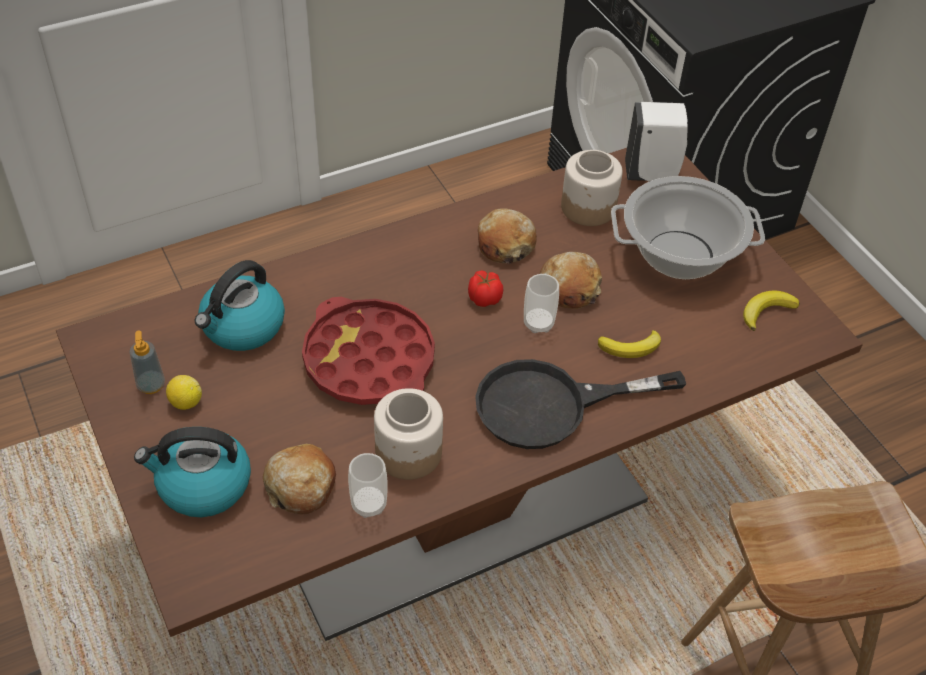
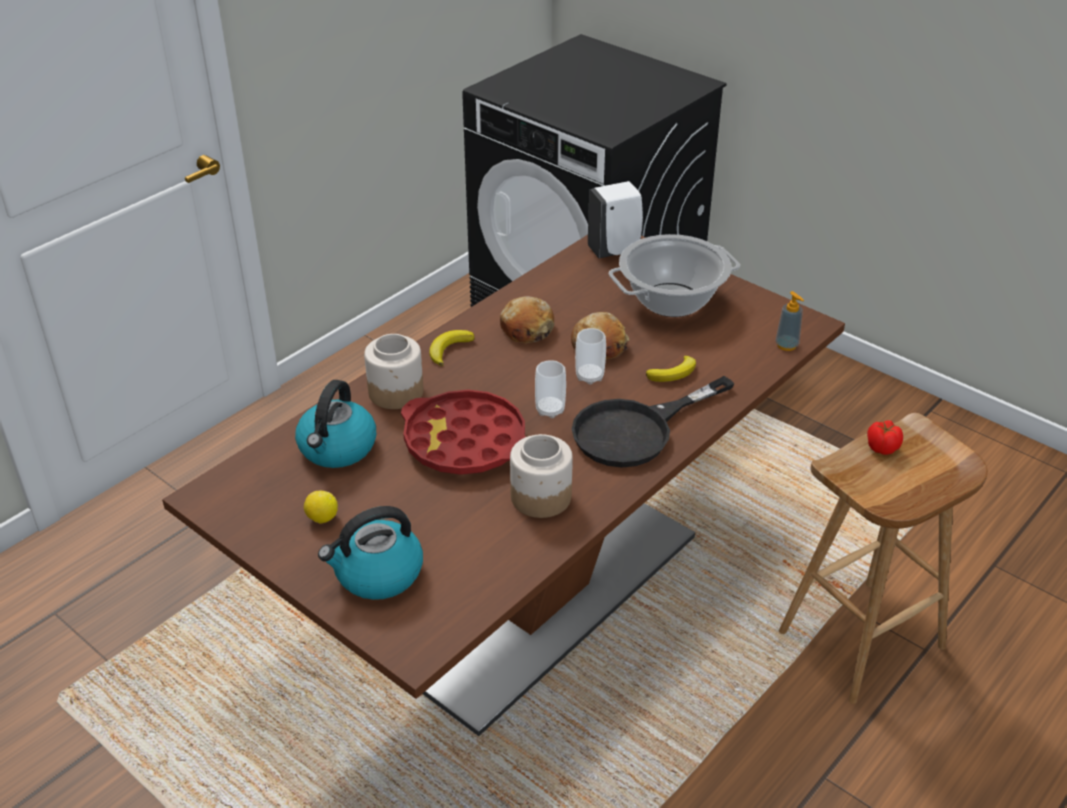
camera: 20 degrees left, 10 degrees down
(151, 385) = (281, 514): soap dispenser -> soap dispenser (786, 345)
(301, 486) = (464, 548): bread -> none
(369, 504) = (531, 543): cup -> cup (550, 410)
(484, 298) = (533, 371): tomato -> tomato (881, 447)
(589, 207) = (579, 286): jar -> jar (396, 392)
(766, 311) = (761, 320): banana -> banana (449, 349)

